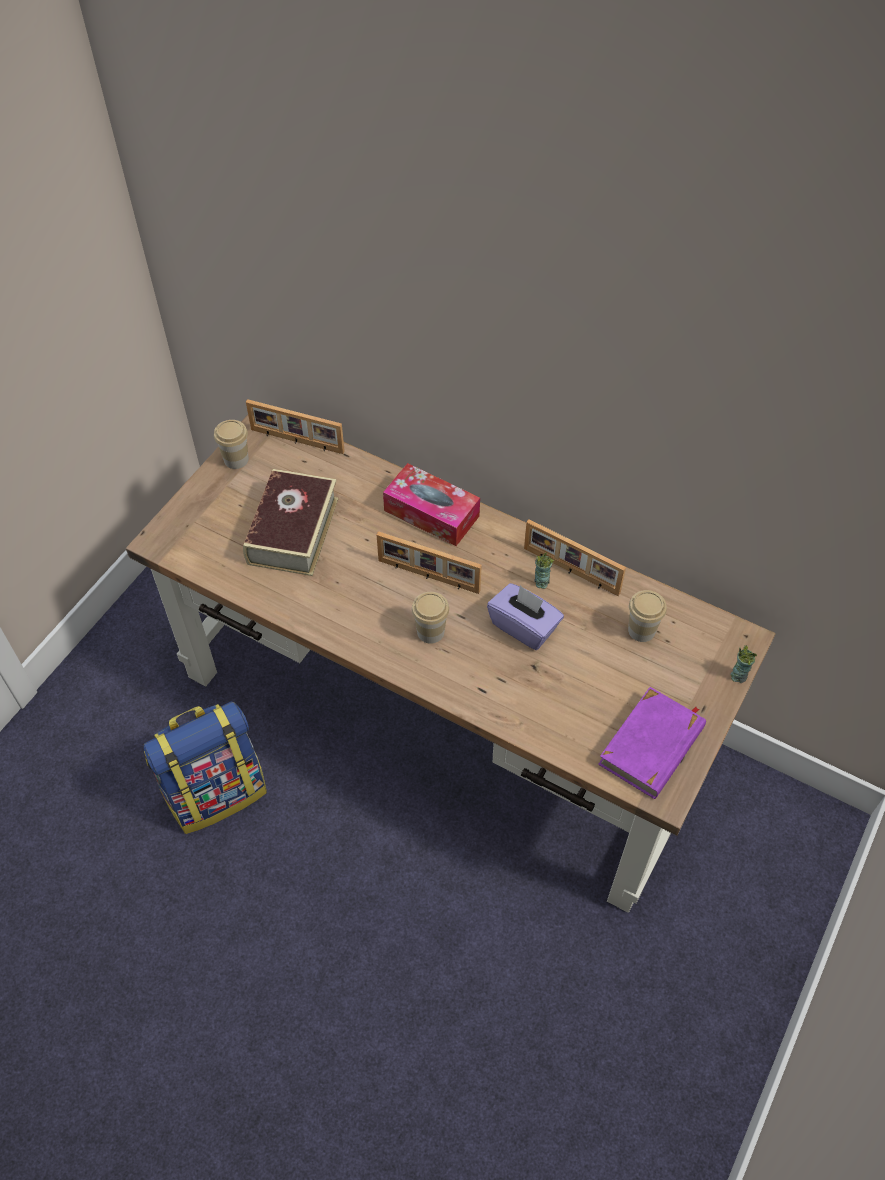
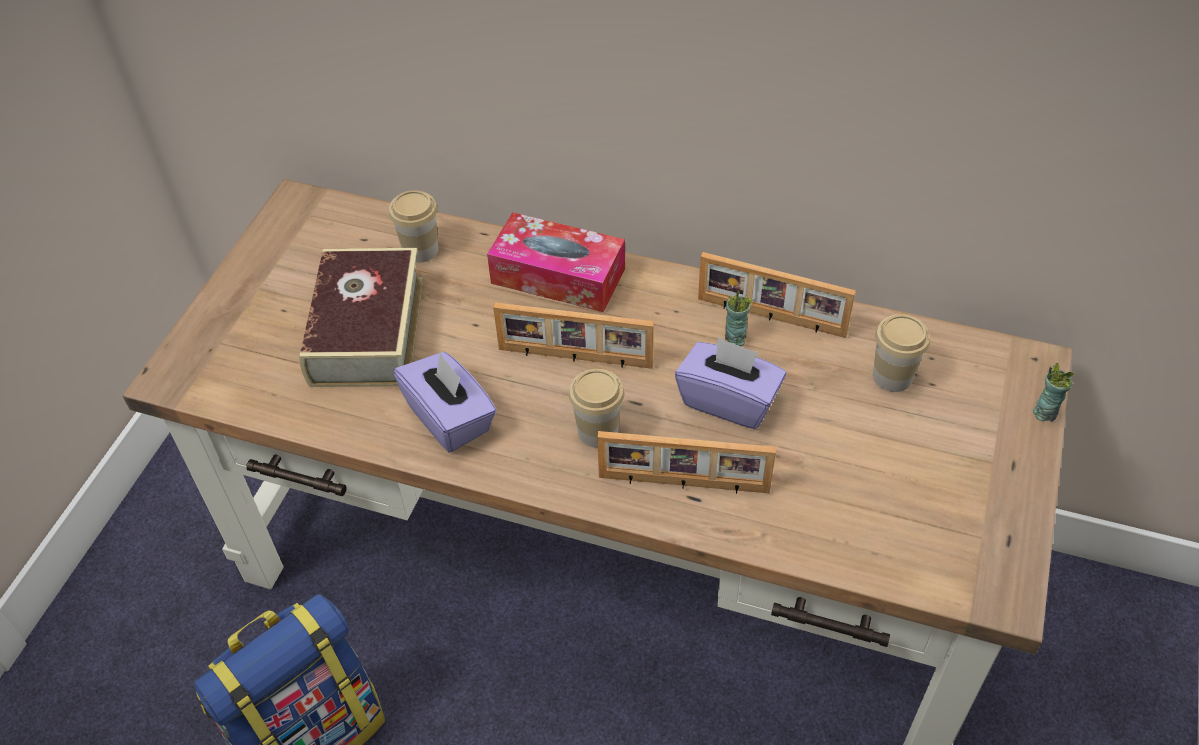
camera: 10 degrees left, 5 degrees down
(236, 459) = (266, 252): cup -> cup (420, 250)
(296, 441) = (348, 216): picture frame -> picture frame (683, 484)
(335, 604) = (450, 418): none -> purple tissue box
(652, 746) = (961, 530): purple book -> none

